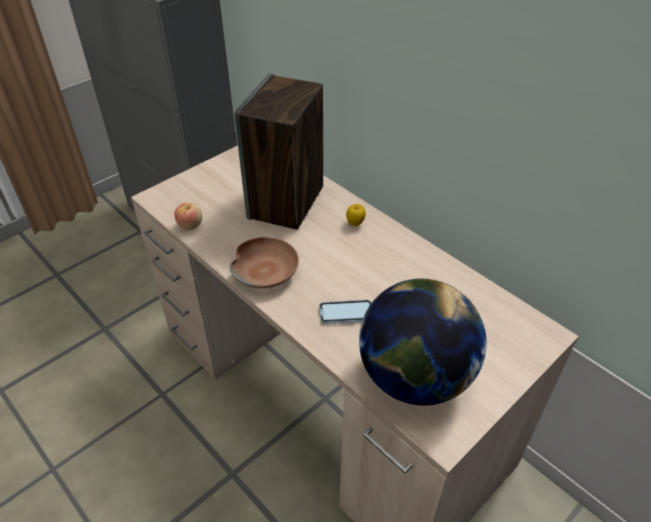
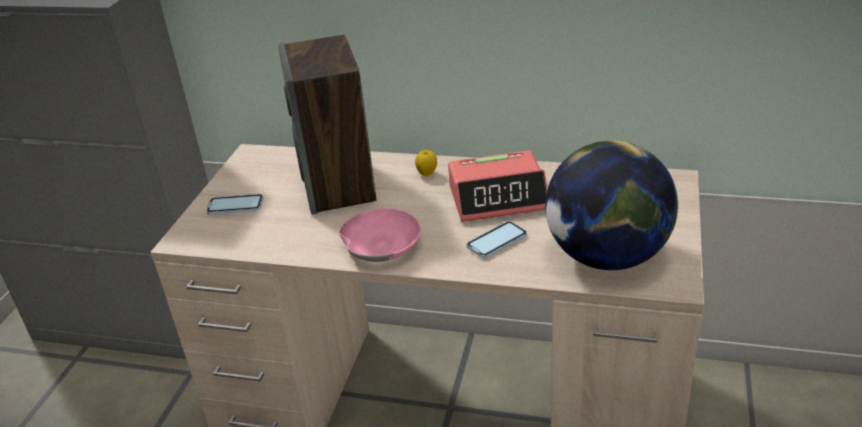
camera: 30 degrees left, 10 degrees down
(190, 225) = (254, 245): apple -> none
(209, 186) = (235, 206): none -> phone
(266, 271) = (382, 245): brown bowl -> pink bowl
(385, 273) = (498, 197): none -> alarm clock

